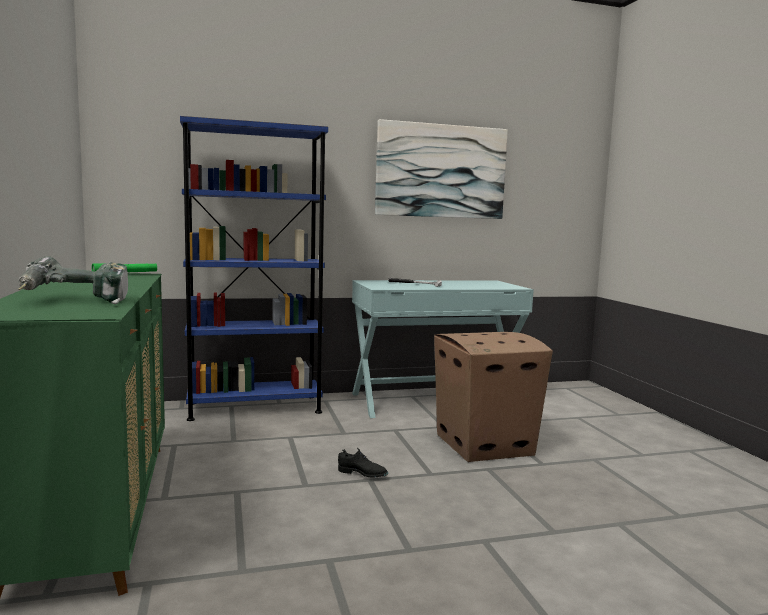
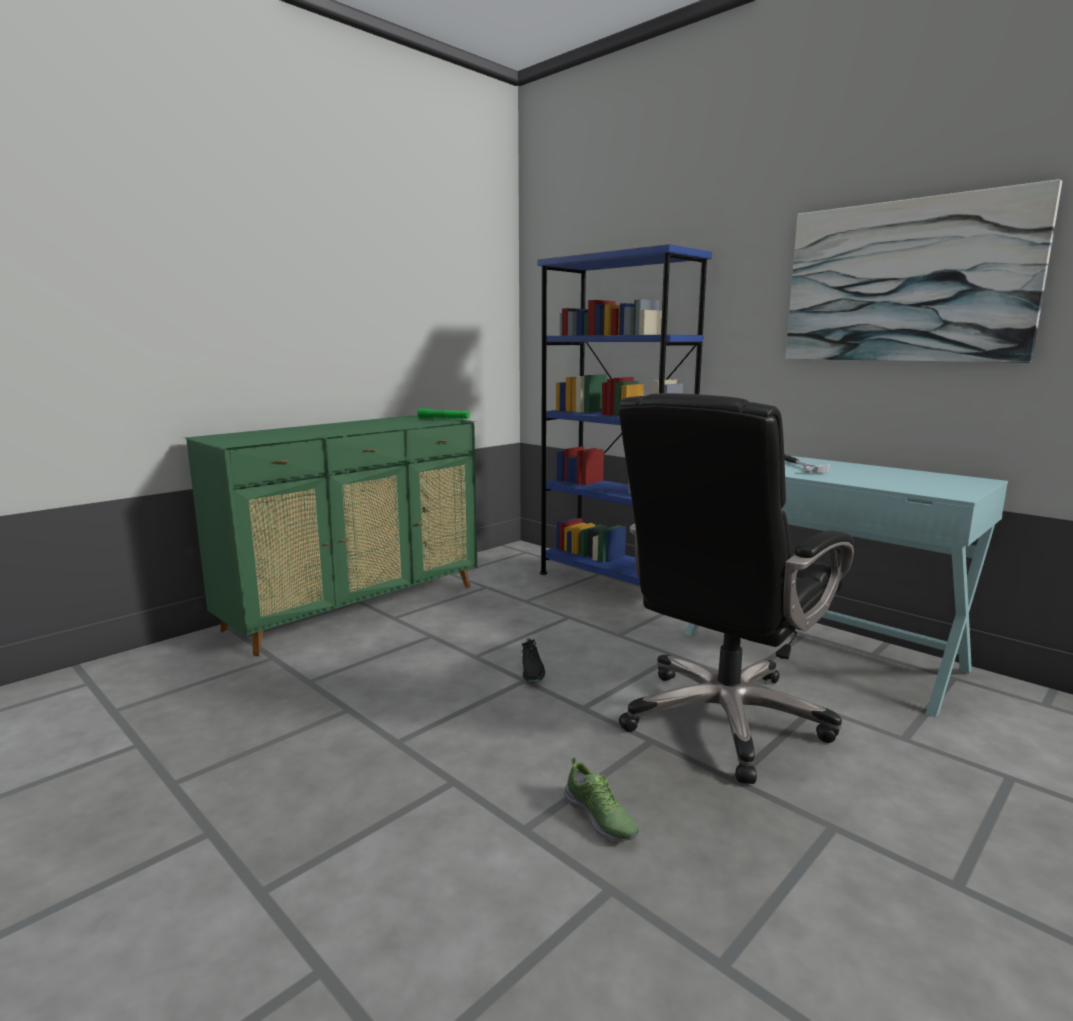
camera: 60 degrees right, 5 degrees up
(75, 301) = (279, 435): power drill -> none
(482, 445) = (724, 719): cardboard box -> black office chair
(556, 507) = (600, 818): none -> shoe

